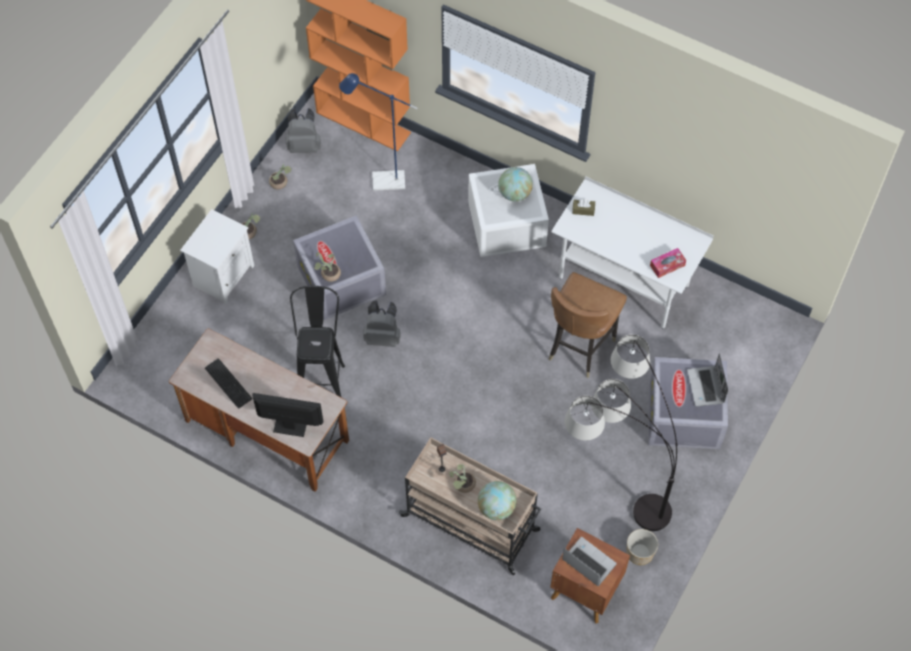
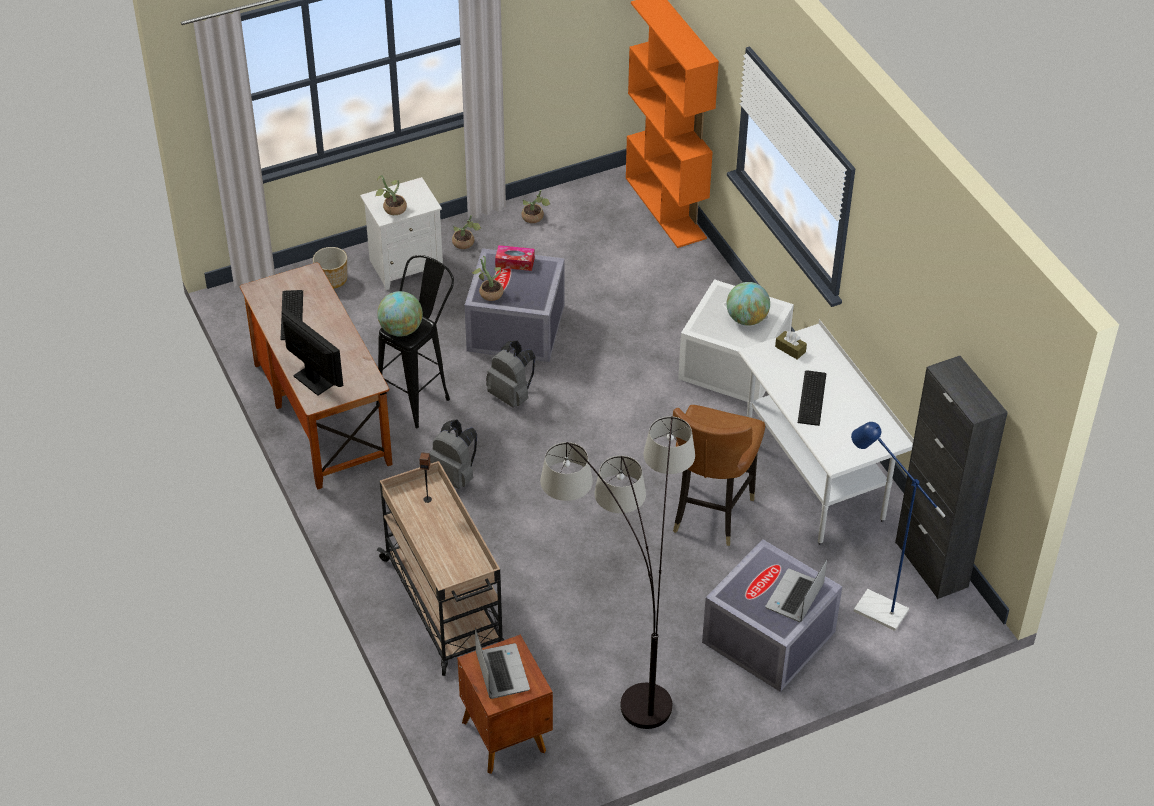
camera: 35 degrees right, 15 degrees down
(304, 145) = (588, 198): grey backpack -> grey backpack (455, 475)
(382, 181) = (637, 265): blue floor lamp -> blue floor lamp (872, 607)
(462, 485) = (434, 525): potted plant -> potted plant (392, 209)
(496, 508) = (449, 564): globe -> globe (401, 330)
(580, 346) = (710, 512): brown chair -> brown chair turned 45 degrees counterclockwise
(626, 239) = (813, 397): none -> keyboard
(639, 553) = (597, 736): planter -> planter (331, 279)
(667, 265) = (837, 443): tissue box -> tissue box (515, 262)
(737, 301) = (931, 564): none -> black cabinet

